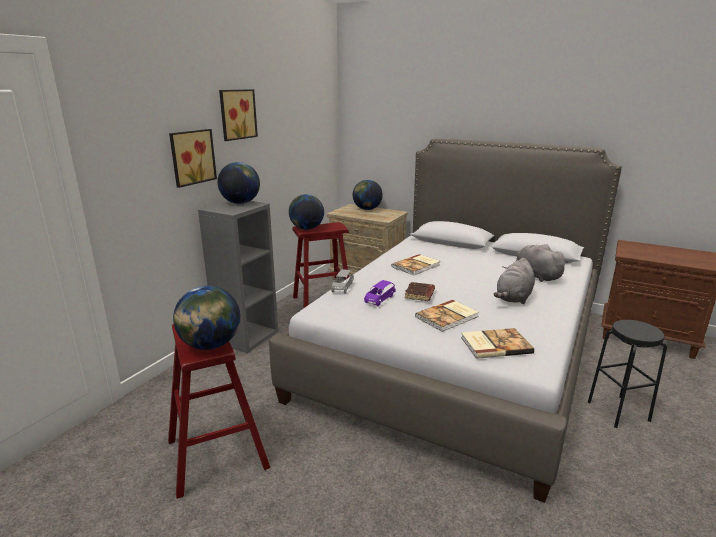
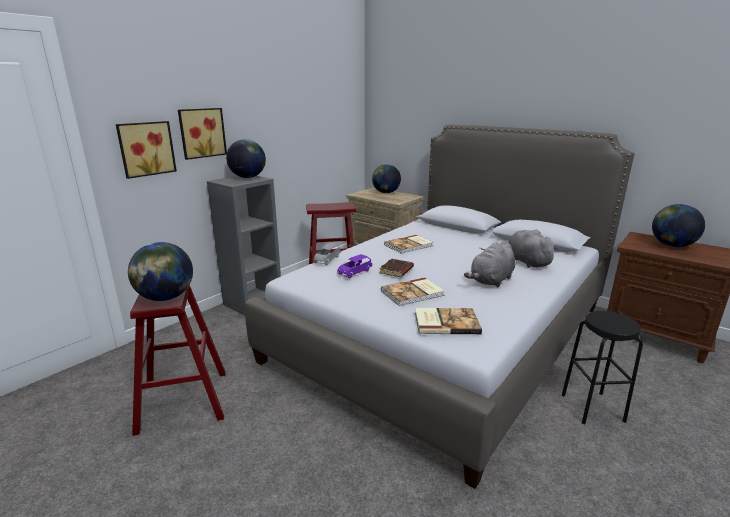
camera: 10 degrees right, 0 degrees up
(236, 114) = (250, 96): picture -> picture (146, 148)
(306, 228) = (317, 206): globe -> globe (671, 245)

